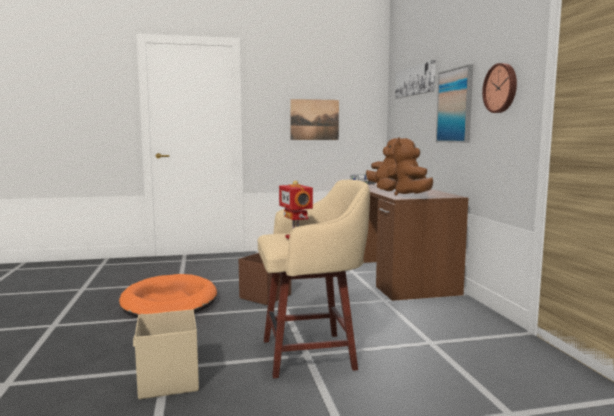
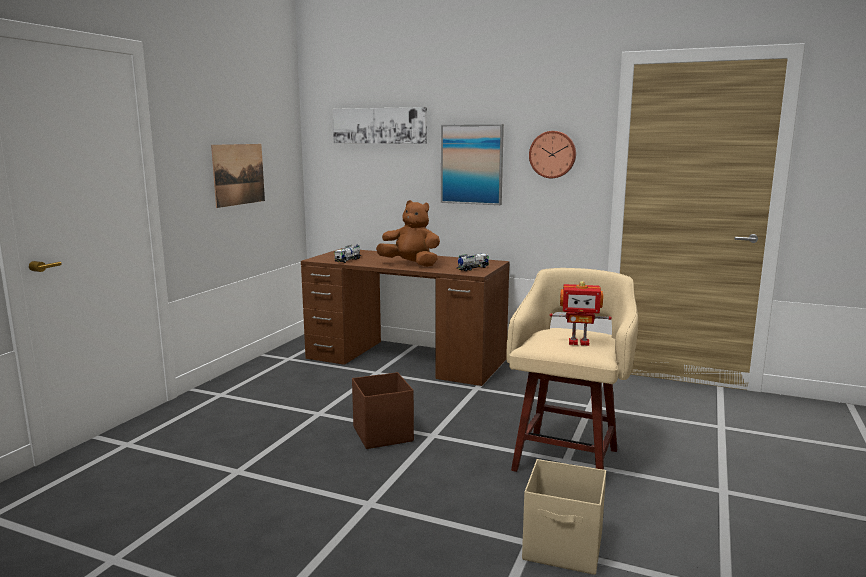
camera: 55 degrees left, 5 degrees up
(169, 302) = (309, 496): orange dog bed -> none
(413, 196) = (472, 268): brown plush toy -> toy truck

